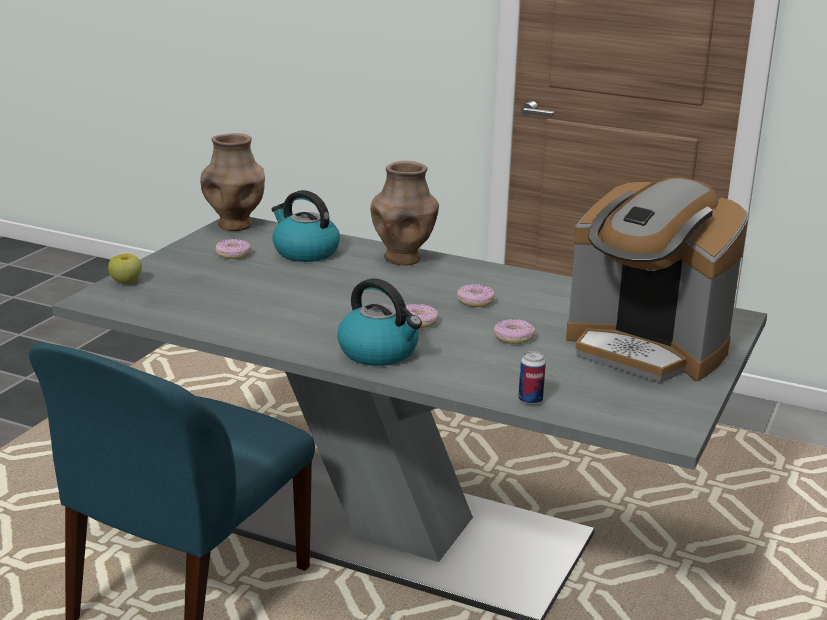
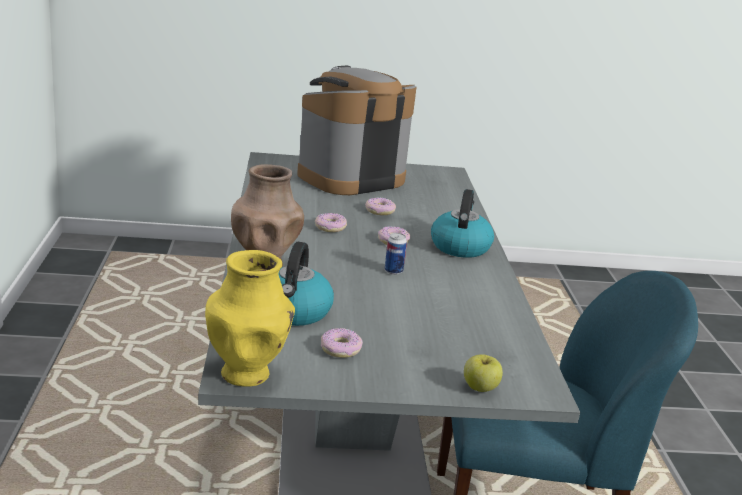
camera: 120 degrees left, 0 degrees up
(235, 225) = (247, 374): brown vase -> yellow vase
(530, 400) = (460, 201): can -> can (393, 271)
(646, 349) = (350, 178): coffee machine -> coffee machine turned 135 degrees counterclockwise

